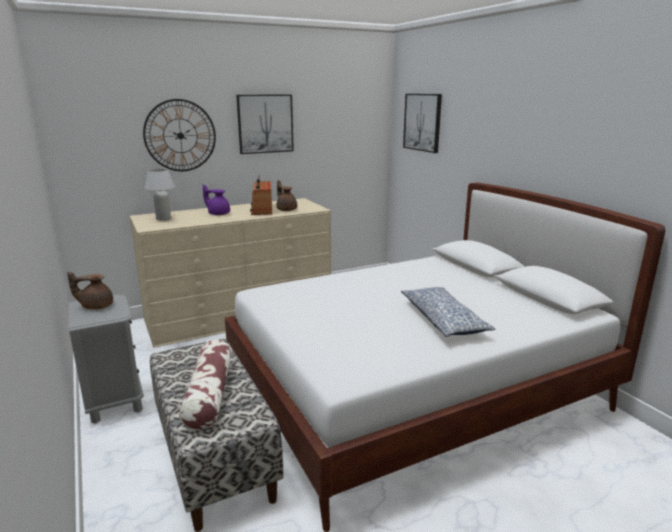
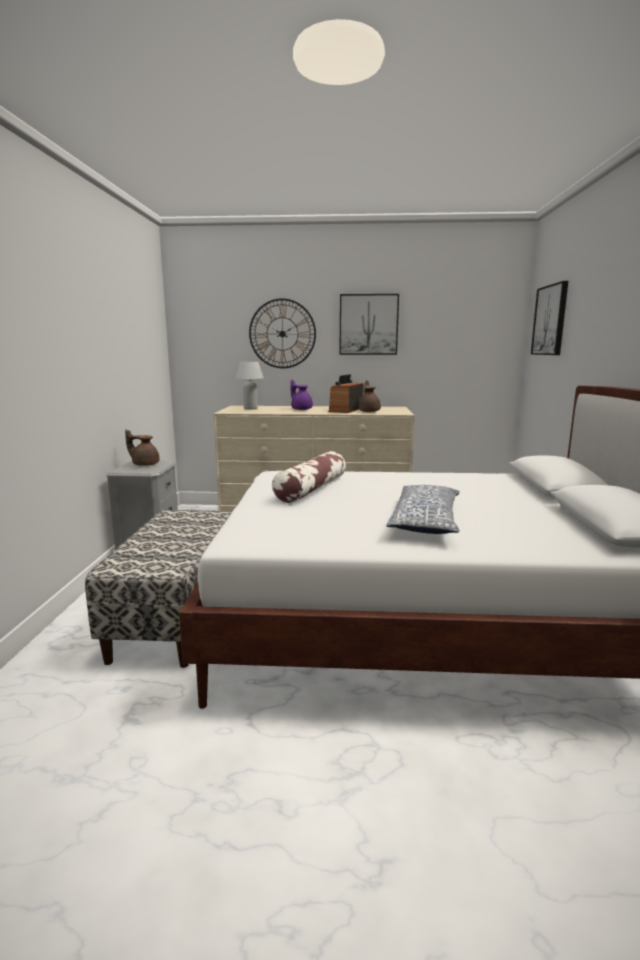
camera: 30 degrees right, 5 degrees down
(209, 394) = (163, 544): pillow -> pillow (311, 489)

